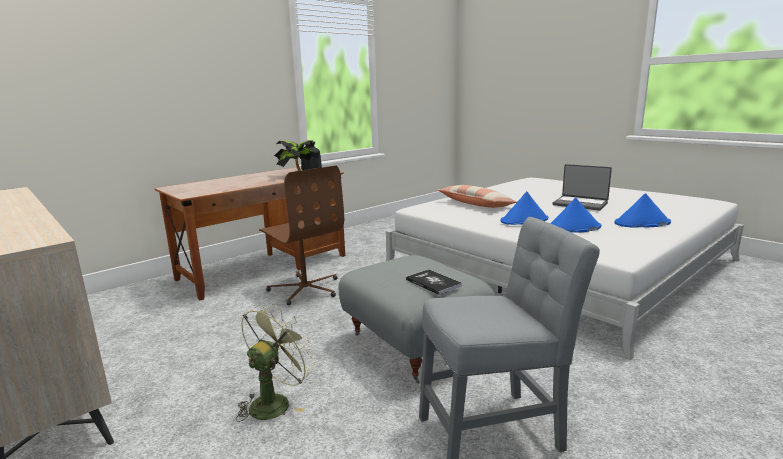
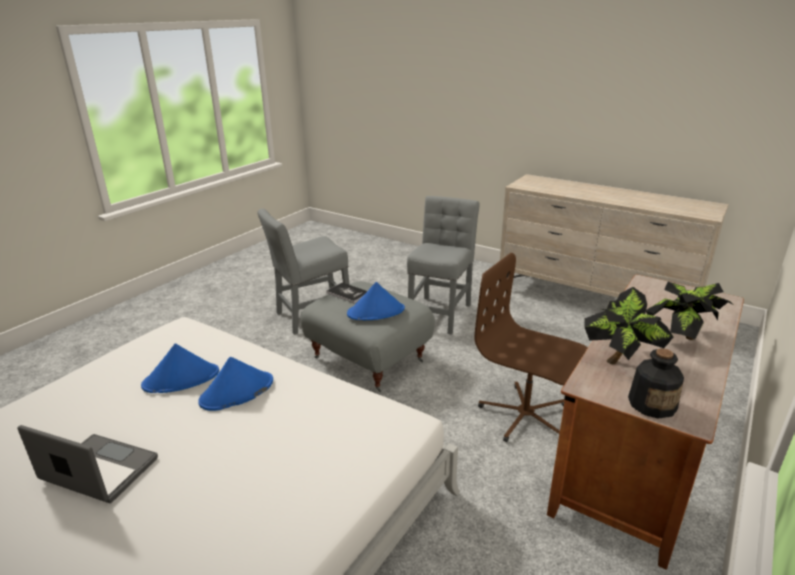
camera: 165 degrees right, 10 degrees up
(247, 178) = (682, 339): none -> potted plant
(275, 401) = (440, 313): green fan -> grey chair
(475, 204) = (300, 456): pillow -> none
(642, 223) = (71, 405): blue hat -> blue hat (376, 312)

